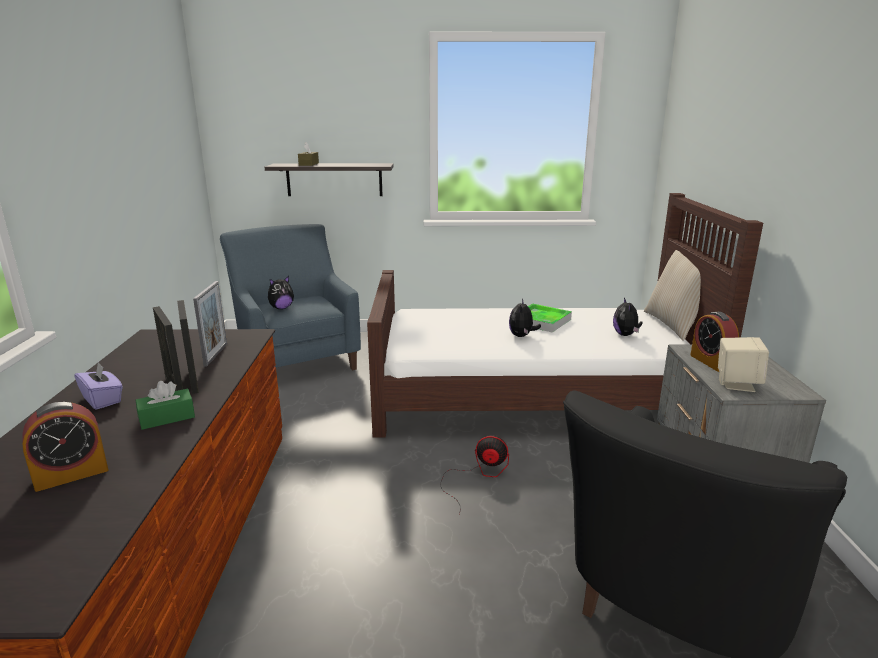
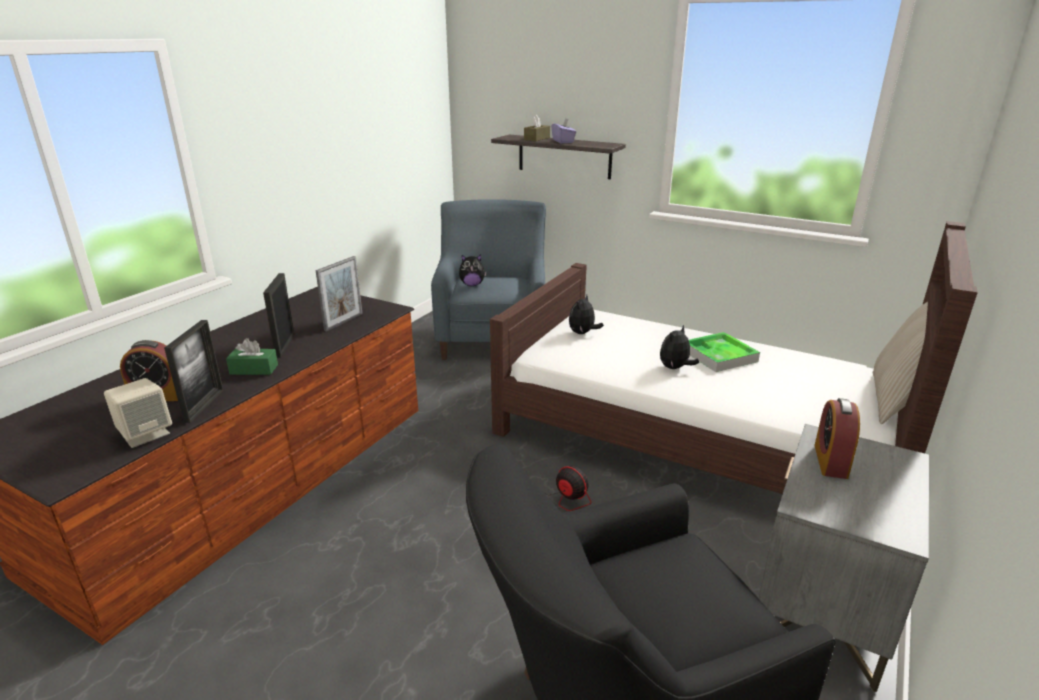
camera: 30 degrees right, 5 degrees up
(103, 399) = (233, 342): purple tissue box -> purple tissue box (563, 141)
(193, 380) = (304, 342): picture frame -> picture frame (204, 405)
(625, 335) = (805, 397): plush toy -> plush toy (583, 333)
(736, 383) = (826, 497): beige speaker -> beige speaker (145, 434)

